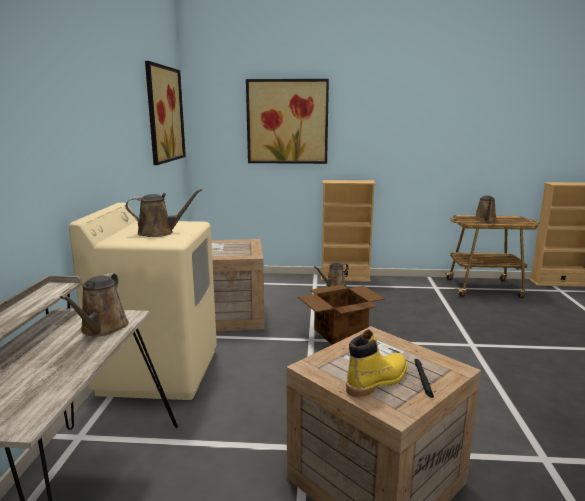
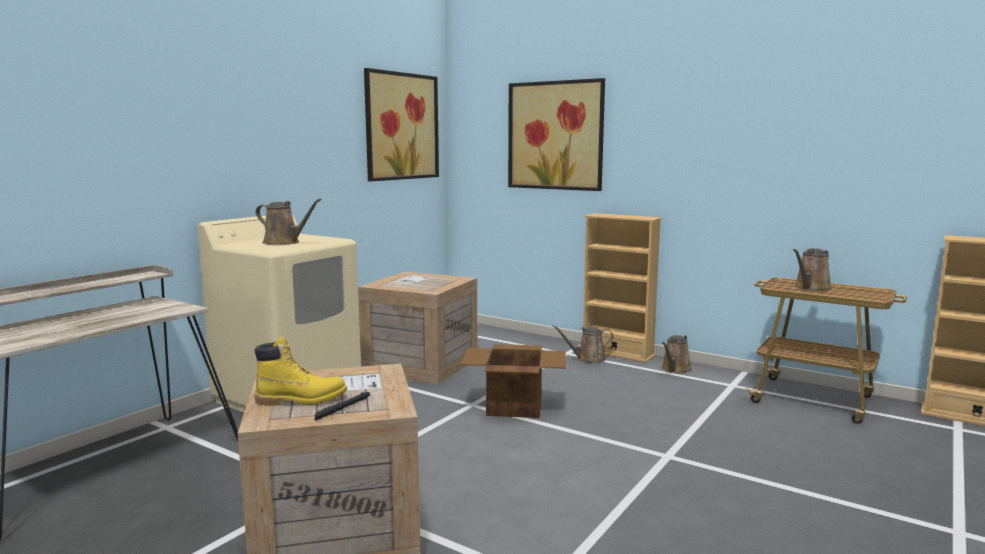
camera: 30 degrees right, 5 degrees down
(102, 328) = (151, 312): brown watering can -> brown watering can (675, 369)

